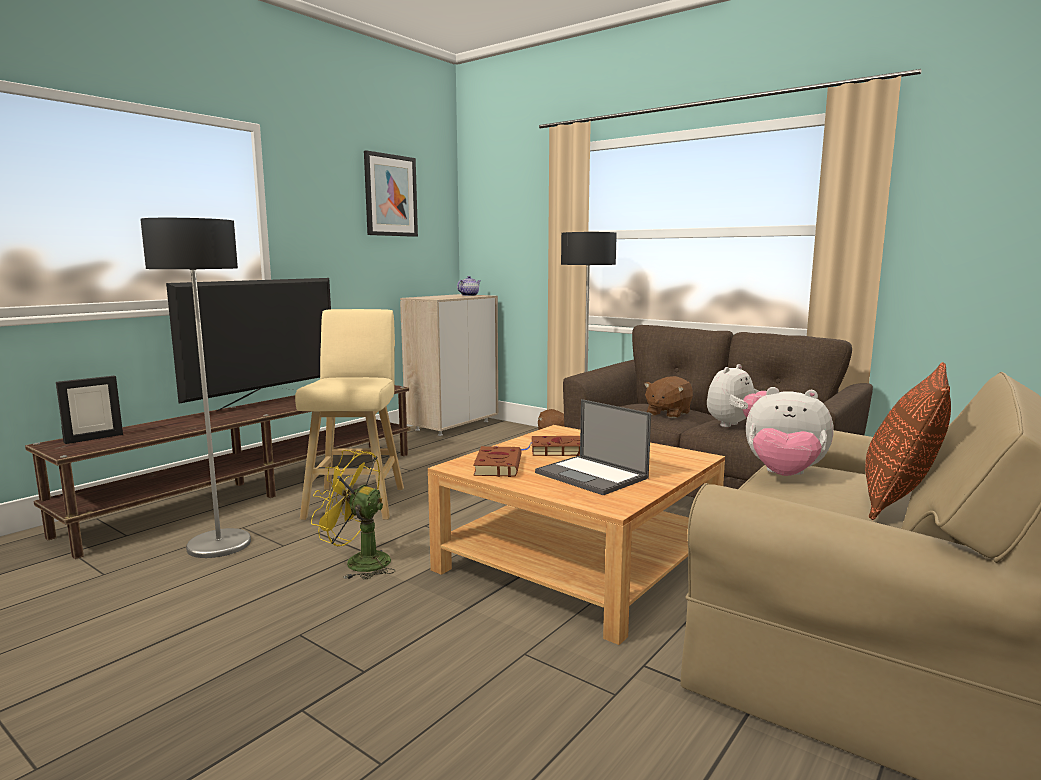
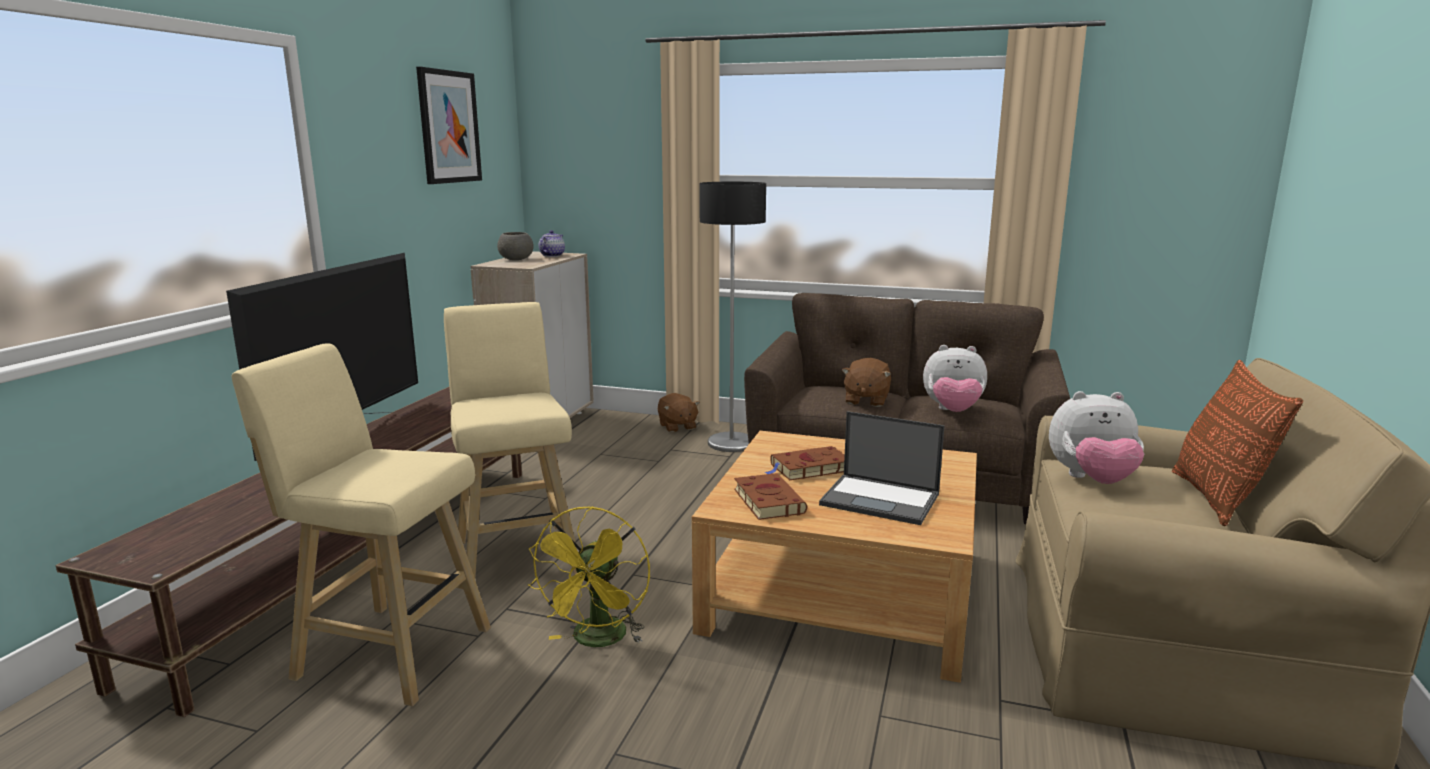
camera: 20 degrees left, 5 degrees up
(94, 438) = (161, 536): picture frame -> none
(219, 544) = (387, 651): floor lamp -> beige stool
(358, 562) = (598, 641): yellow fan -> yellow fan turned 75 degrees counterclockwise
(438, 296) = (516, 259): none -> grey bowl
(737, 426) = (952, 411): plush toy -> plush toy turned 75 degrees clockwise

